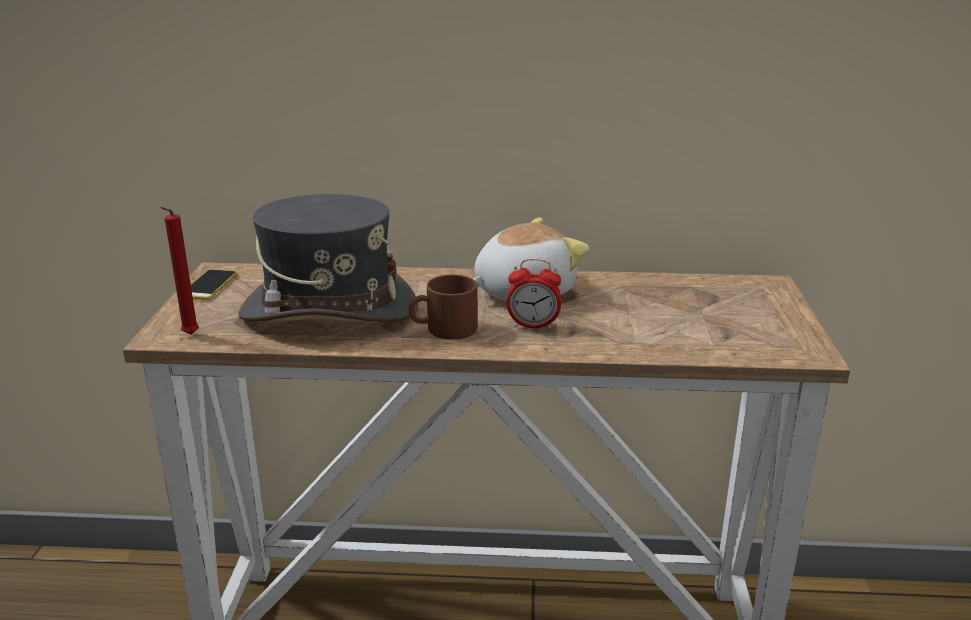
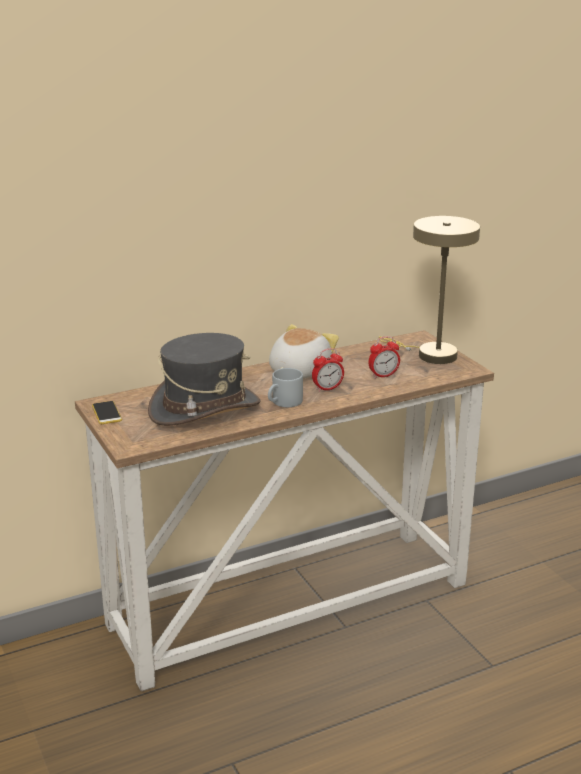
camera: 30 degrees left, 0 degrees up
(189, 336) = (144, 442): red candle -> none
(444, 330) = (284, 402): brown mug -> grey mug
(644, 327) = (383, 375): none -> alarm clock
(760, 313) = (430, 354): none -> beige table lamp

